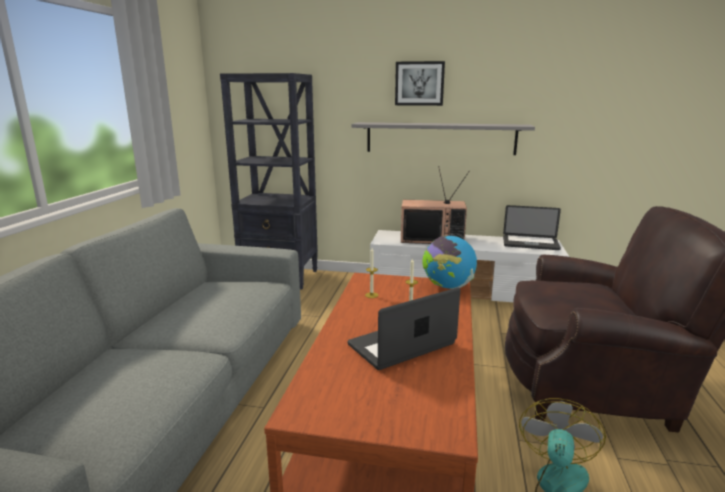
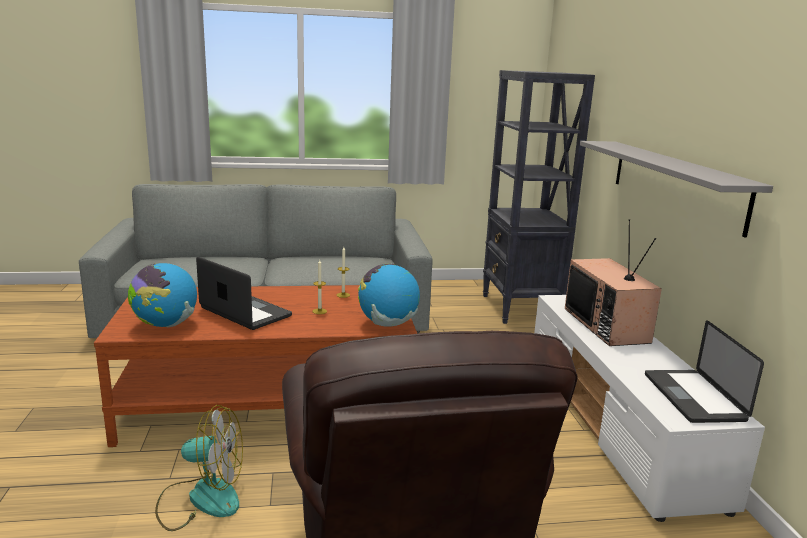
camera: 70 degrees right, 0 degrees up
(419, 83) = (669, 94): picture -> none
(428, 397) = (165, 325): none -> globe

